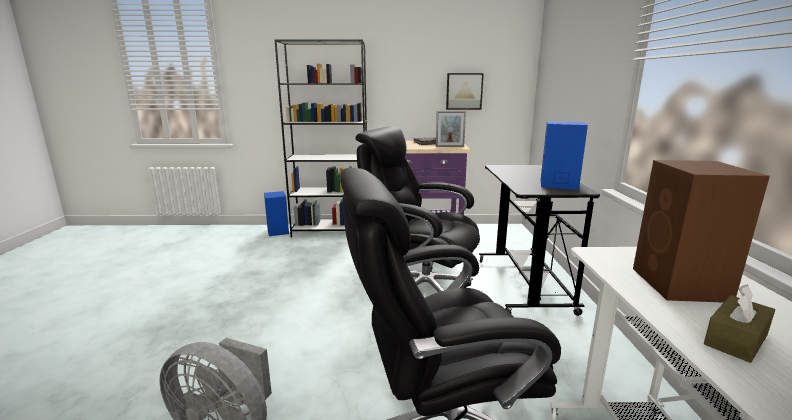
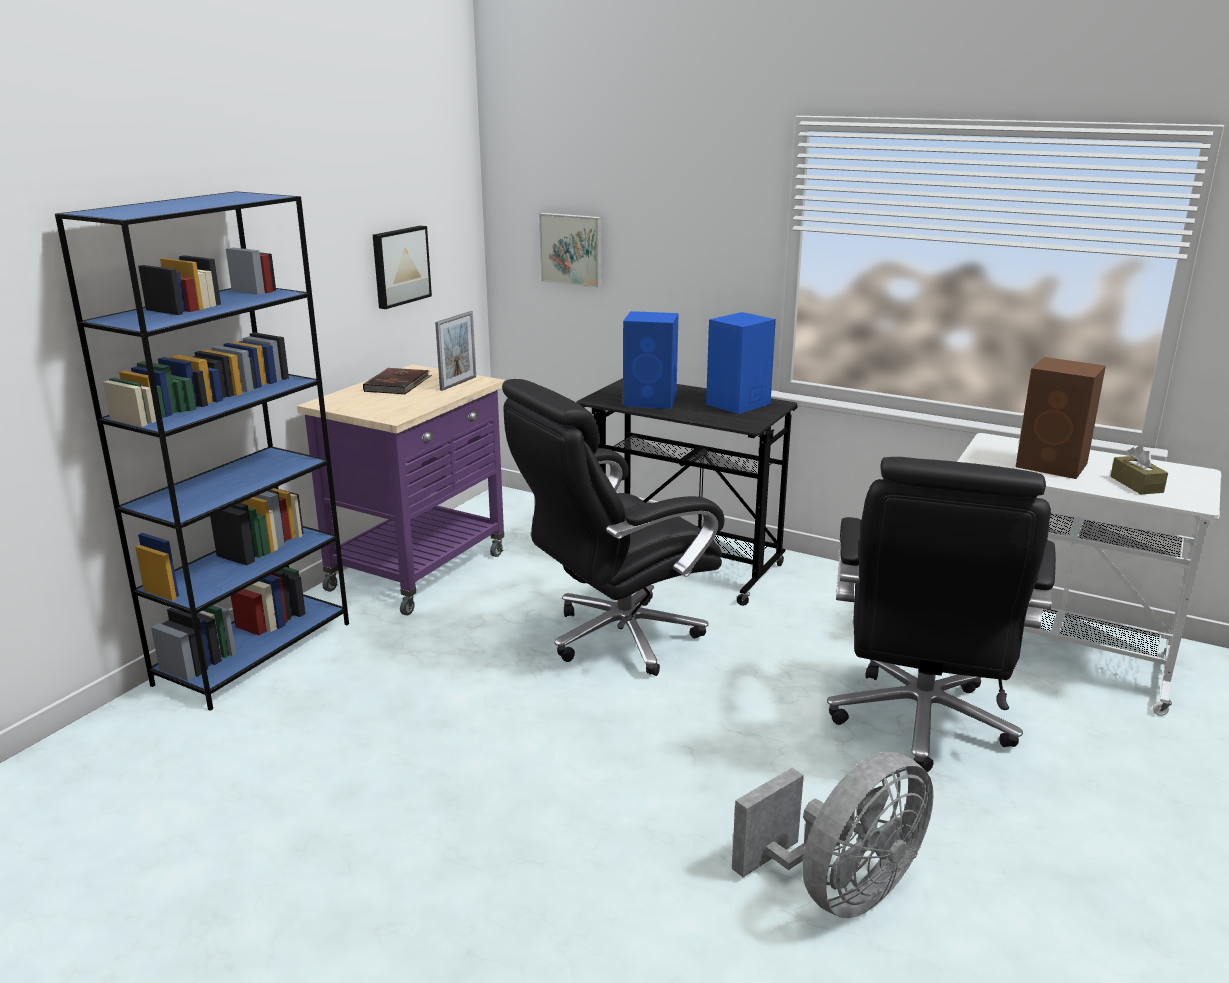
camera: 60 degrees left, 5 degrees up
(278, 231) = (145, 720): blue speaker -> blue speaker (651, 401)
(331, 231) = (255, 652): white bookcase -> blue bookcase
(556, 89) = (572, 249): none -> picture

